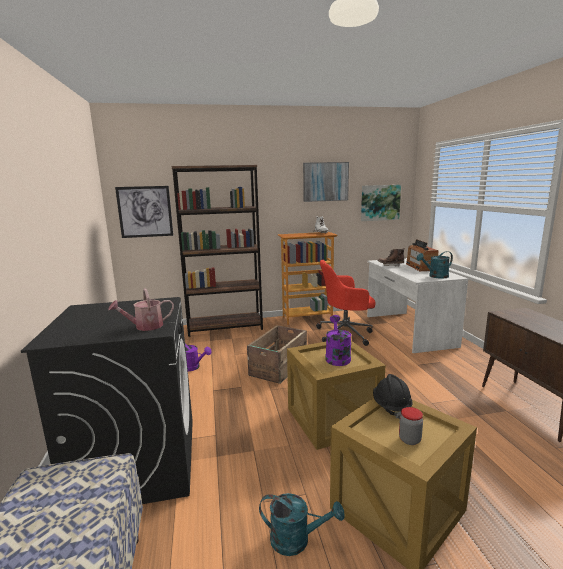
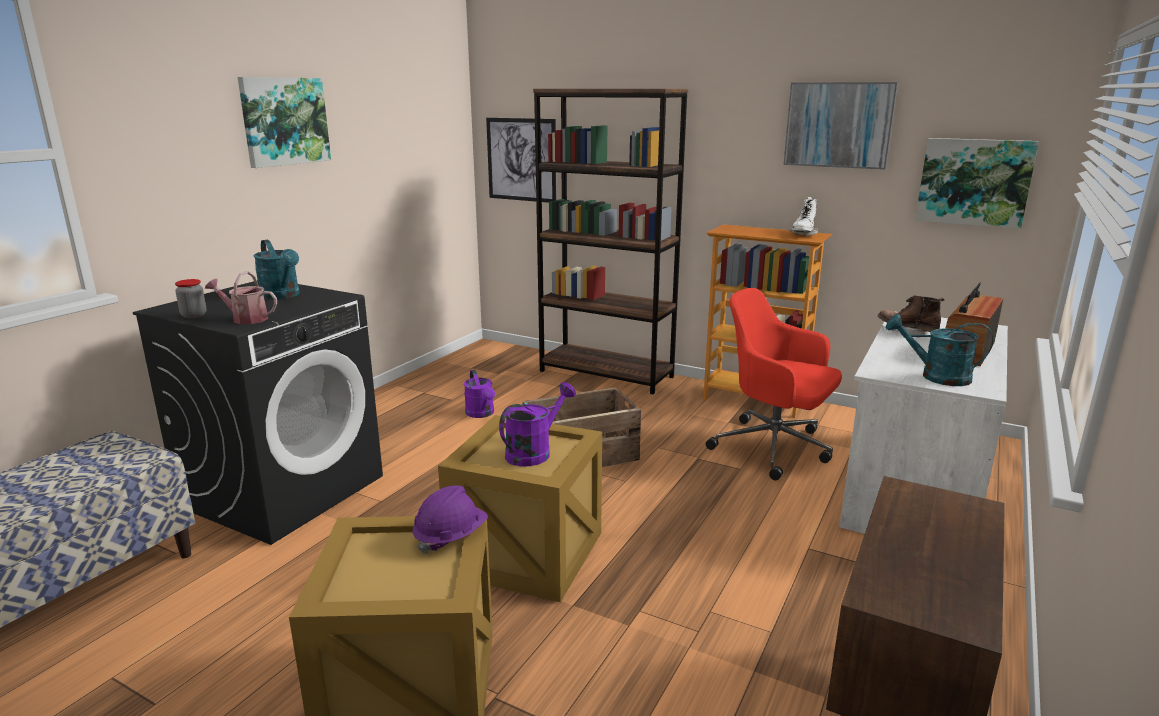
camera: 40 degrees right, 5 degrees up
(40, 184) = (284, 121): none -> picture
(297, 540) = (280, 641): turquoise watering can -> turquoise watering can (282, 296)
(391, 406) = (450, 537): black hard hat -> purple hard hat
(409, 439) = (381, 578): jar -> jar (194, 315)

